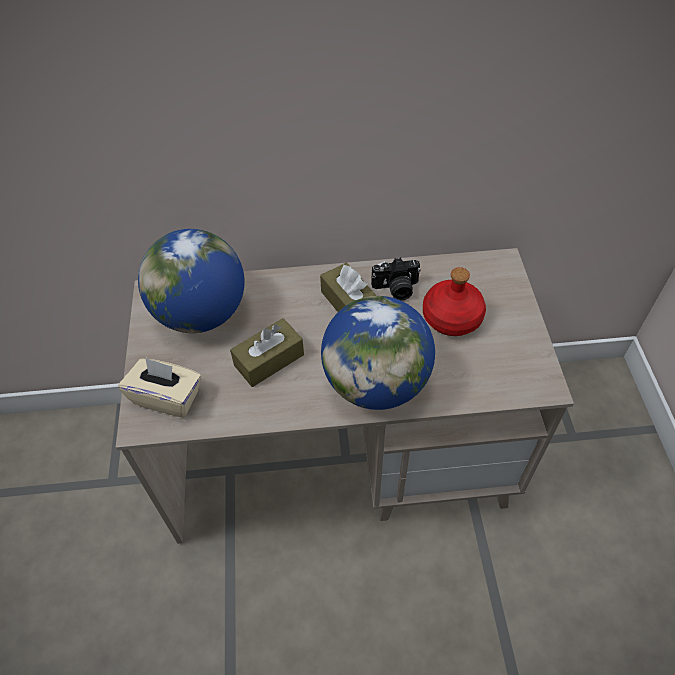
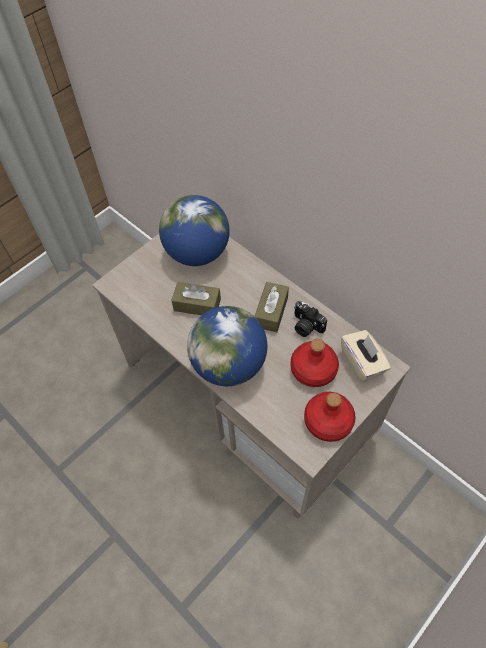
camera: 50 degrees right, 5 degrees up
(167, 397) = (135, 281): beige tissue box -> beige tissue box (362, 363)
(520, 346) = (328, 420): none -> red bottle

